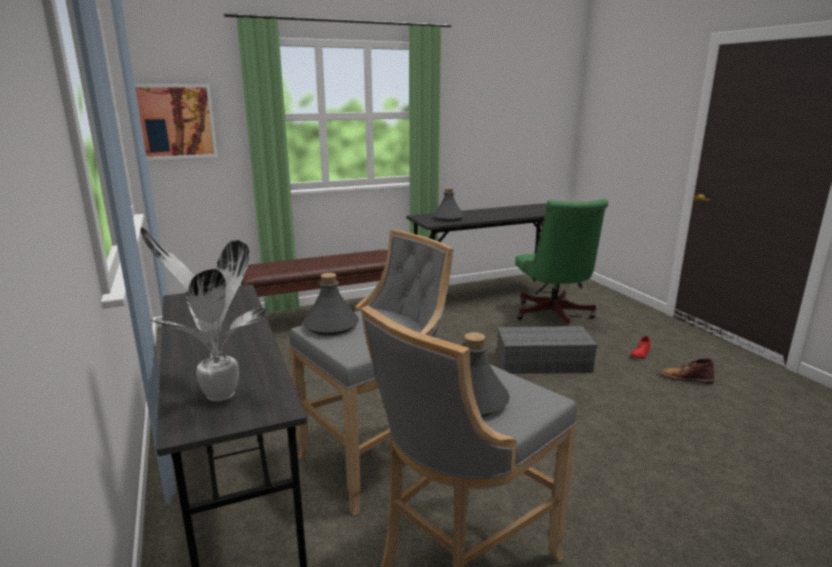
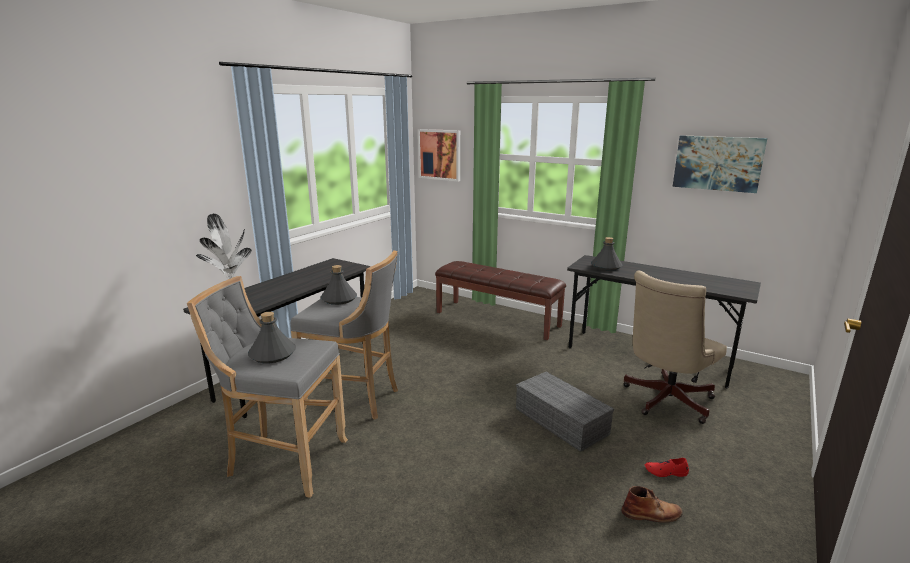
camera: 55 degrees right, 0 degrees up
(497, 107) = (717, 163): none -> picture
(553, 316) = (664, 401): green office chair -> beige office chair
(685, 378) = (652, 514): brown boot -> brown boot turned 105 degrees clockwise

